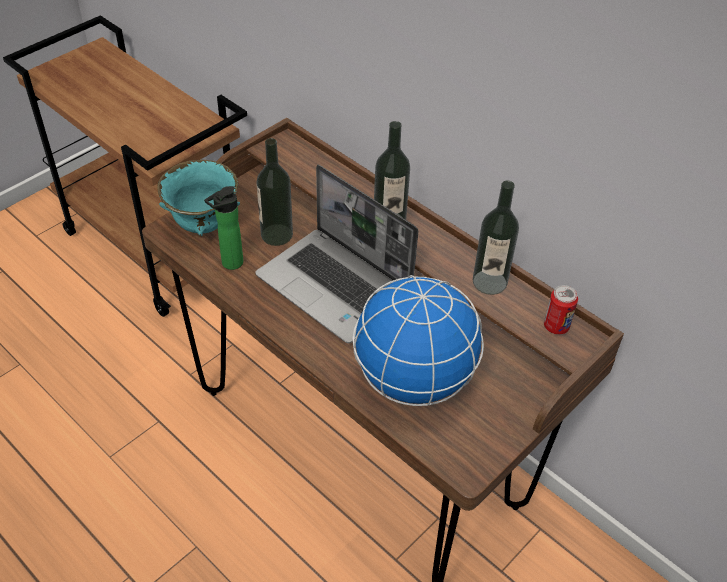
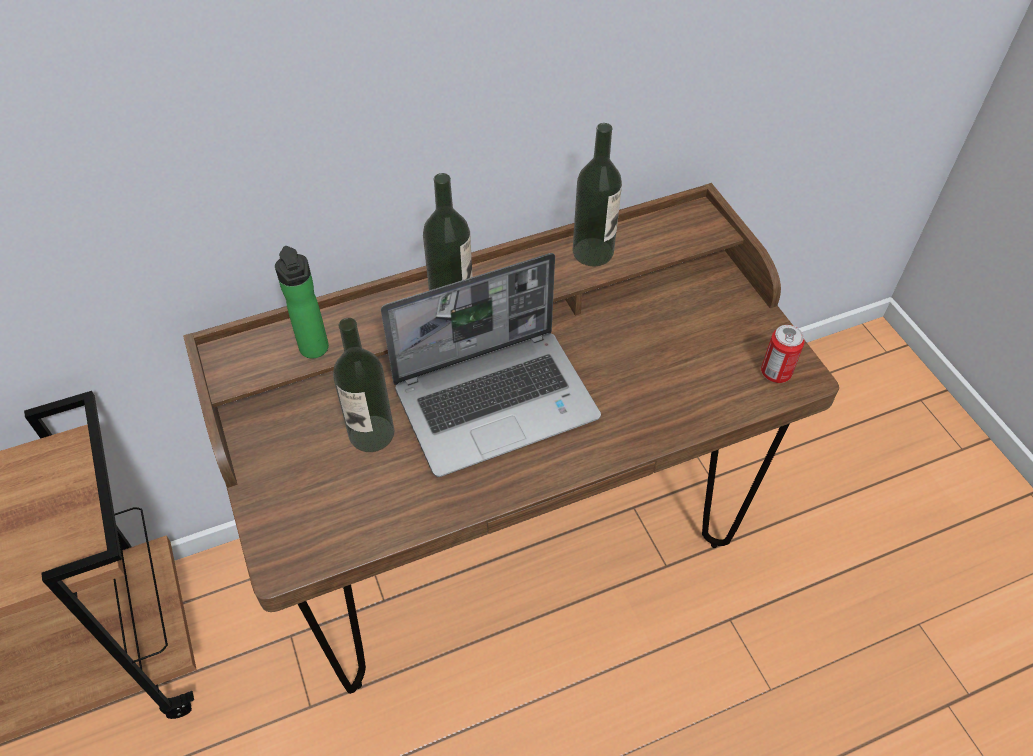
camera: 65 degrees left, 5 degrees up
(202, 225) = (300, 514): turquoise bowl -> none
(229, 264) = (396, 503): bottle -> bottle (315, 351)
(413, 380) = (673, 379): globe -> none
(556, 326) = (677, 227): can -> can (775, 373)

